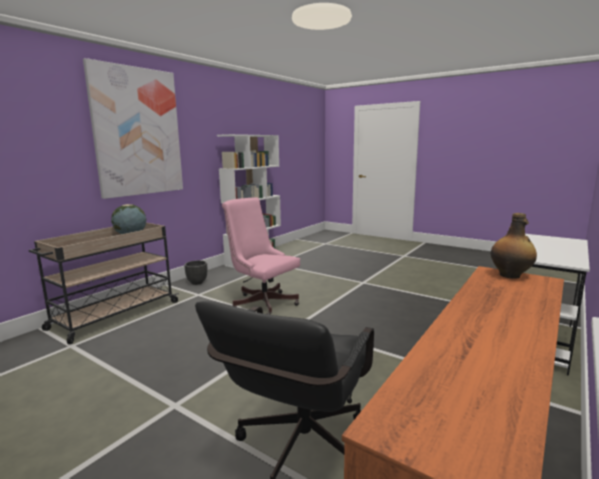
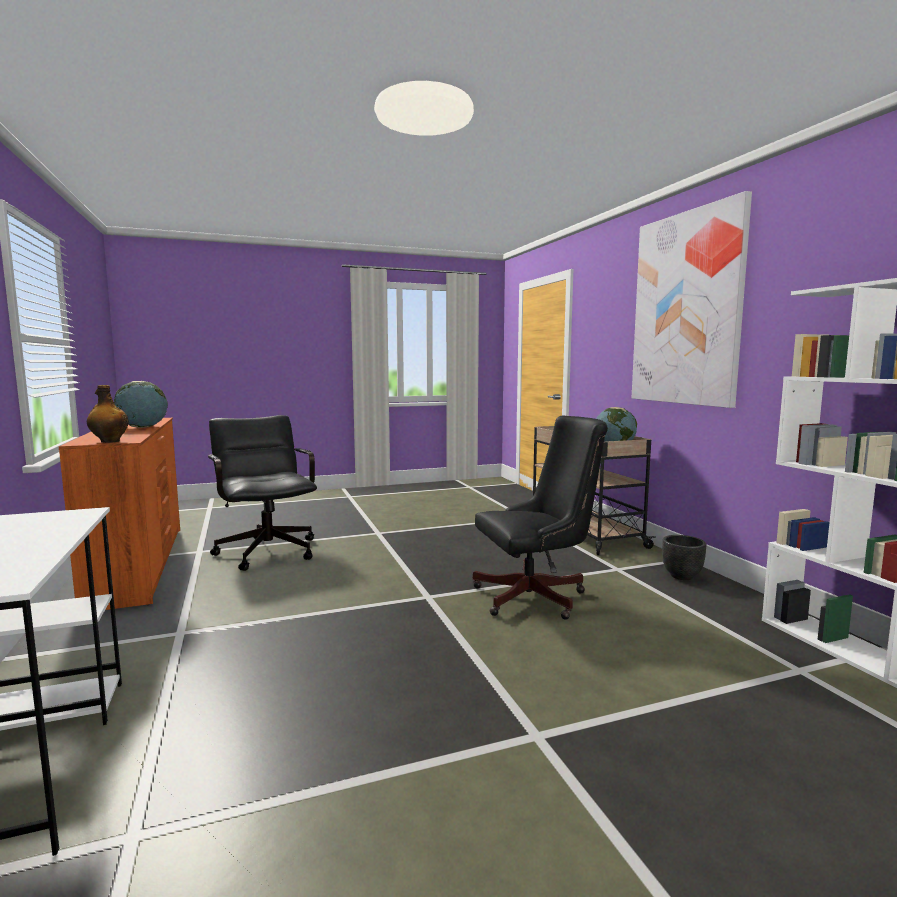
camera: 125 degrees right, 5 degrees down
(262, 302) = (537, 597): pink office chair -> black office chair
(464, 326) = (142, 427): none -> globe

